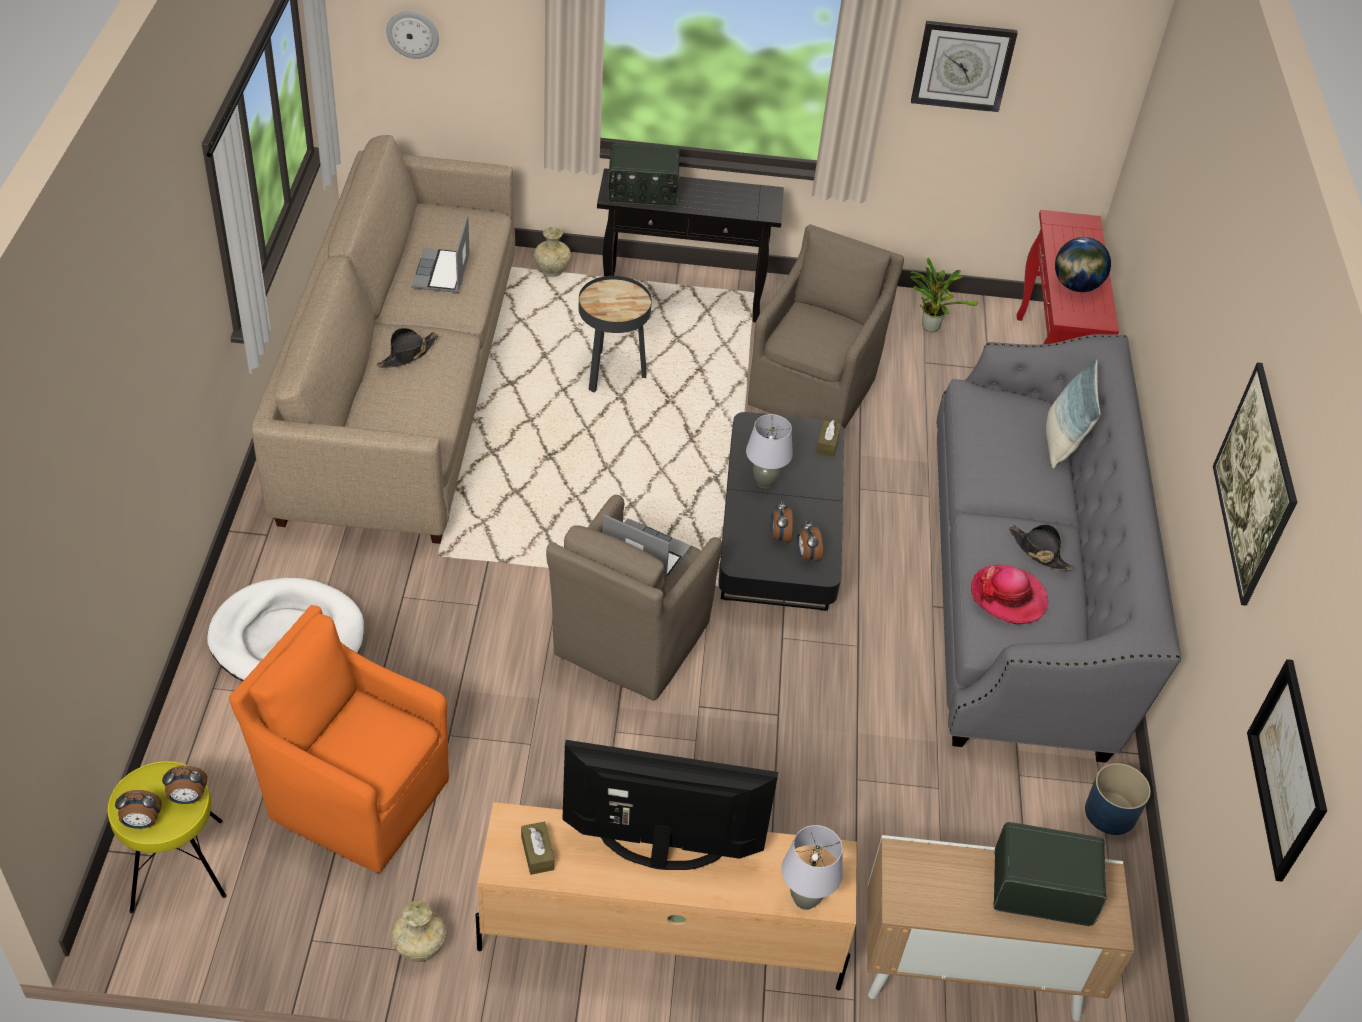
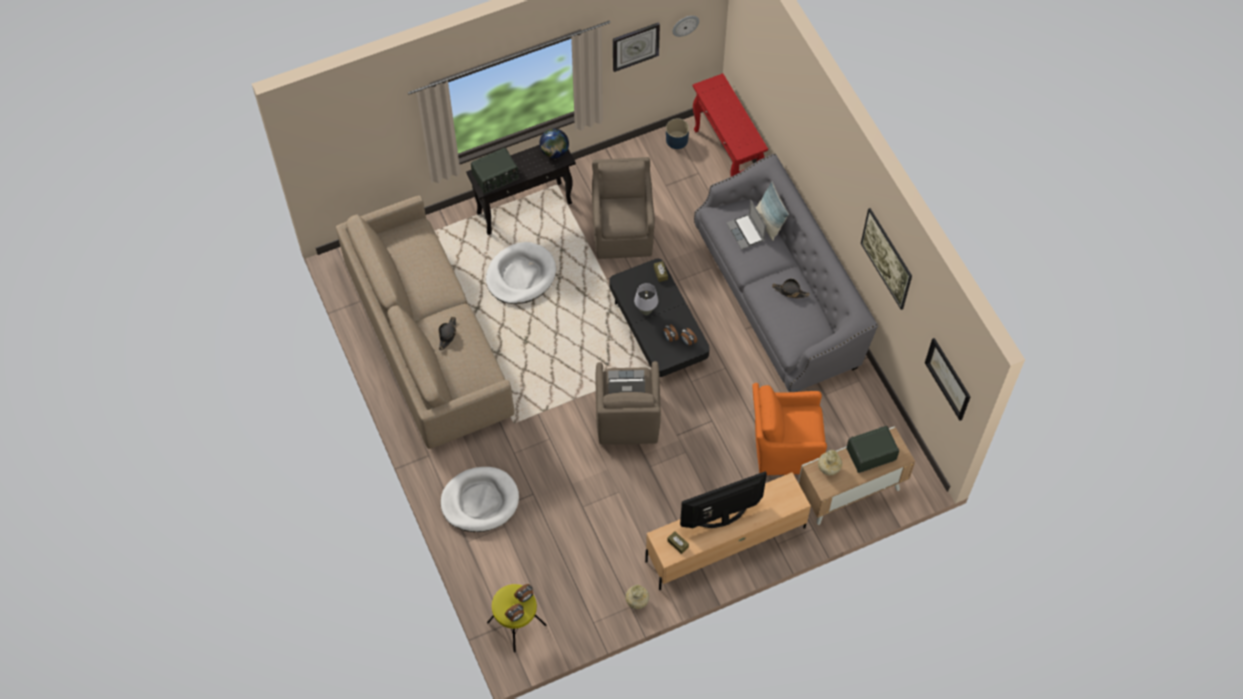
camera: 25 degrees left, 15 degrees up
(354, 795) = (564, 555): orange armchair -> orange armchair (784, 447)
(413, 34) = (347, 160): wall clock -> wall clock (685, 25)
(442, 273) = (425, 276): laptop -> laptop (746, 232)
(552, 271) = (447, 225): beige vase -> beige vase (828, 469)
(611, 373) = (520, 275): black side table -> white dog bed
(804, 900) = (787, 507): grey table lamp -> none
(929, 325) = (655, 159): potted plant -> none
(1008, 597) = (789, 322): hat -> none
(1076, 286) = (734, 129): globe -> globe (554, 152)
(1110, 813) = (869, 392): blue planter -> blue planter (677, 140)

